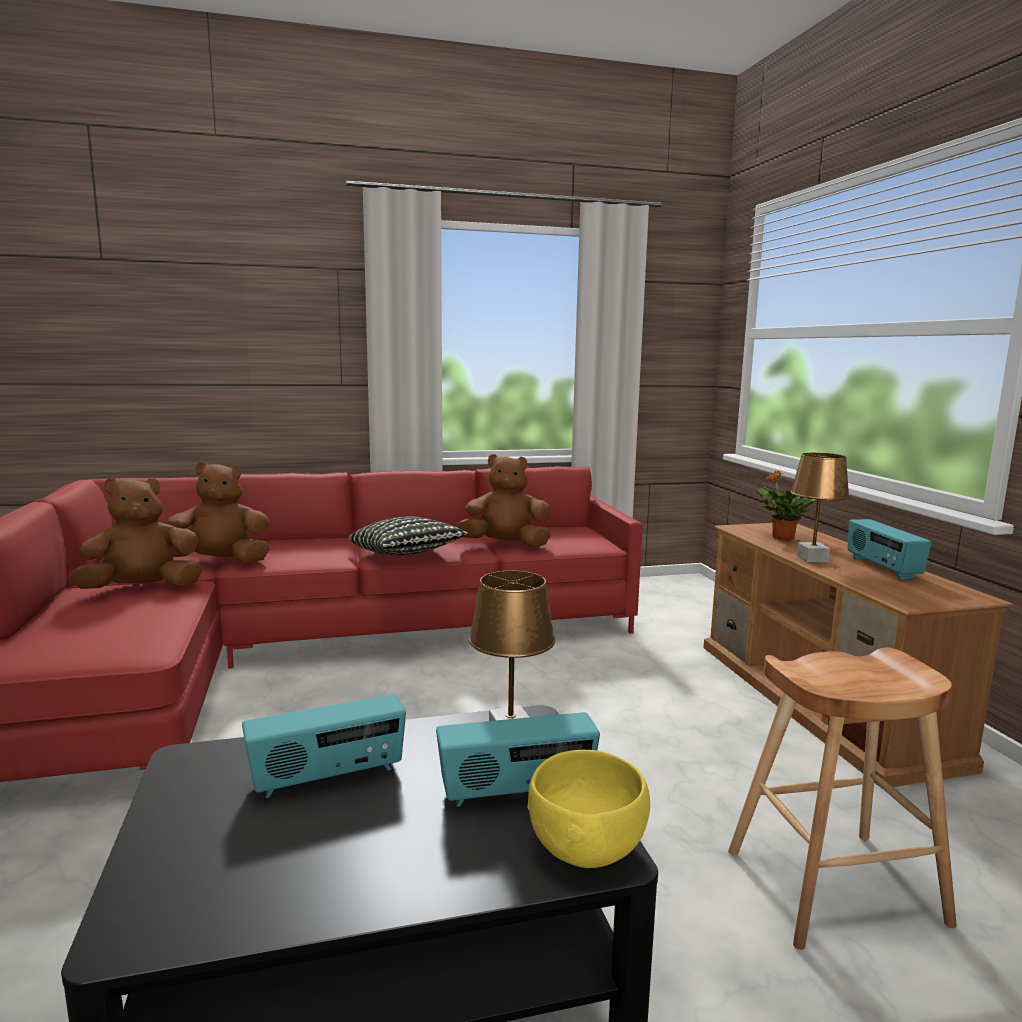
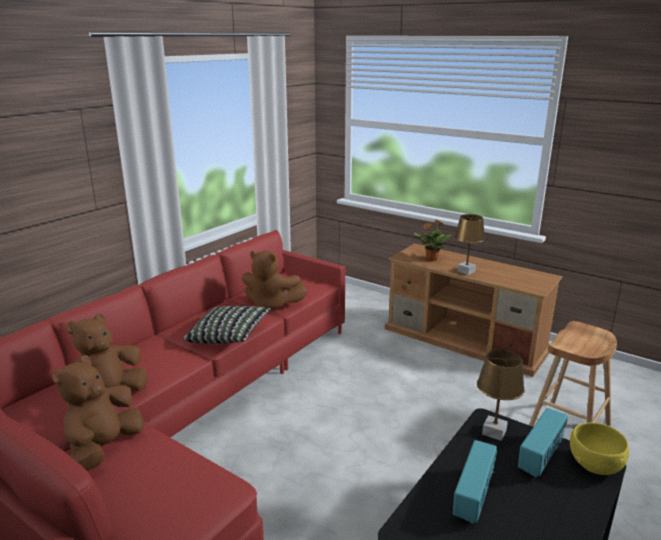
camera: 40 degrees left, 10 degrees up
(505, 545) = (271, 305): brown plush toy -> brown plush toy turned 120 degrees counterclockwise
(882, 568) = (497, 269): radio -> none

